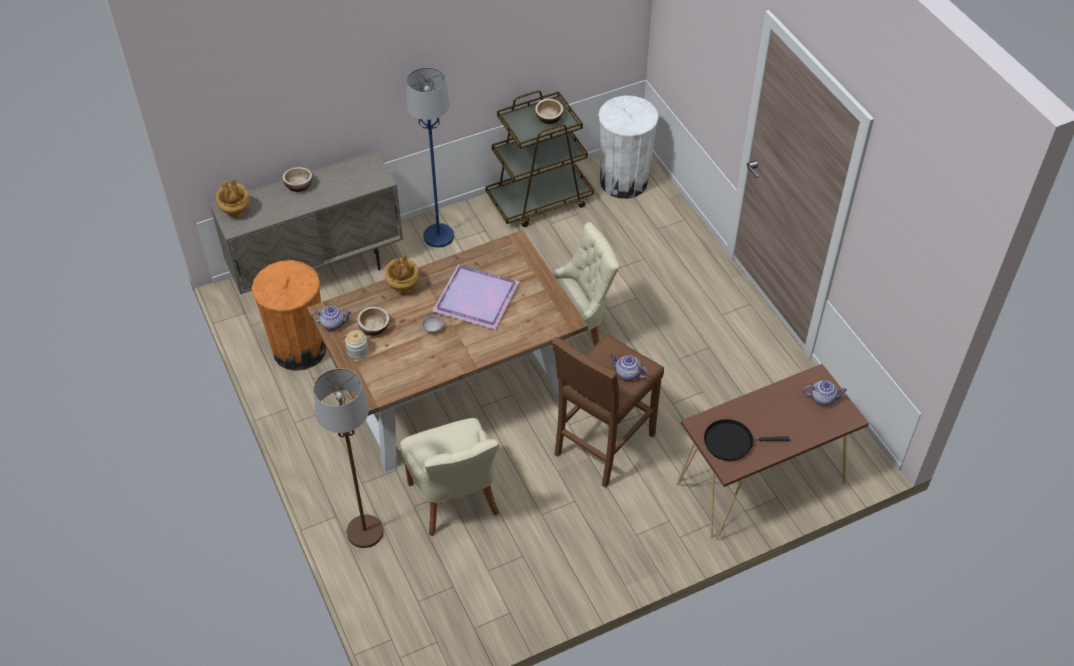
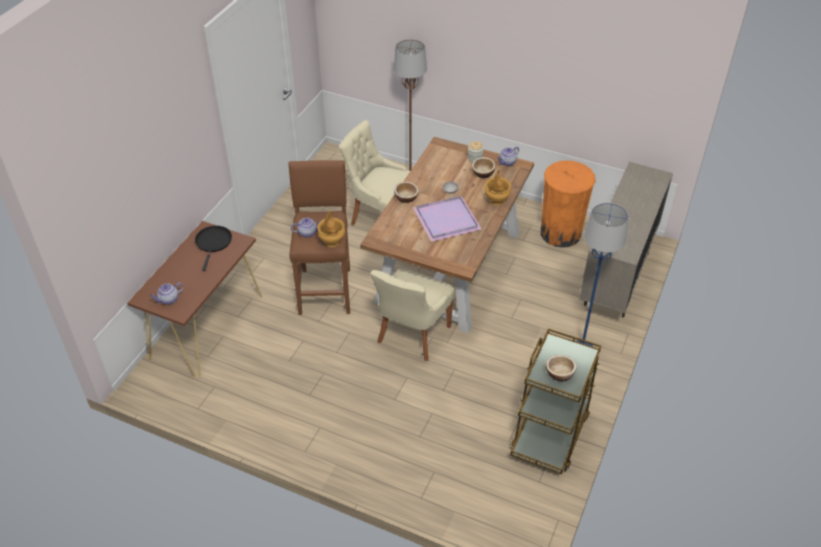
camera: 140 degrees right, 5 degrees down
(236, 212) = (649, 176): brown vase -> brown vase (332, 242)
(299, 185) = (643, 212): bowl -> bowl (406, 198)
(623, 181) = (506, 501): white trash can -> none
(732, 442) = (213, 243): black frying pan -> black frying pan turned 45 degrees counterclockwise

